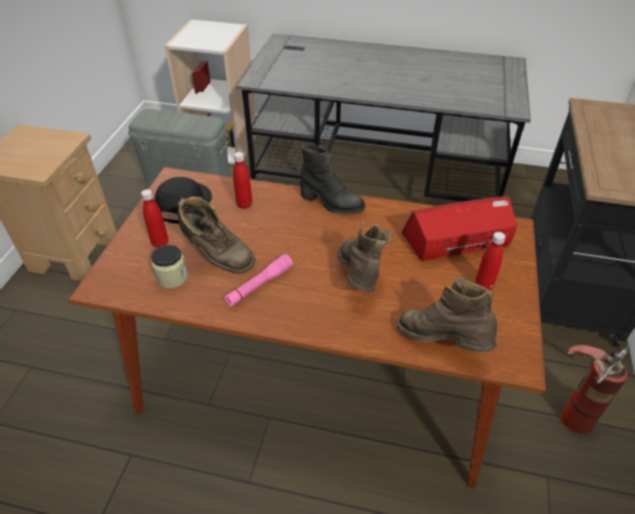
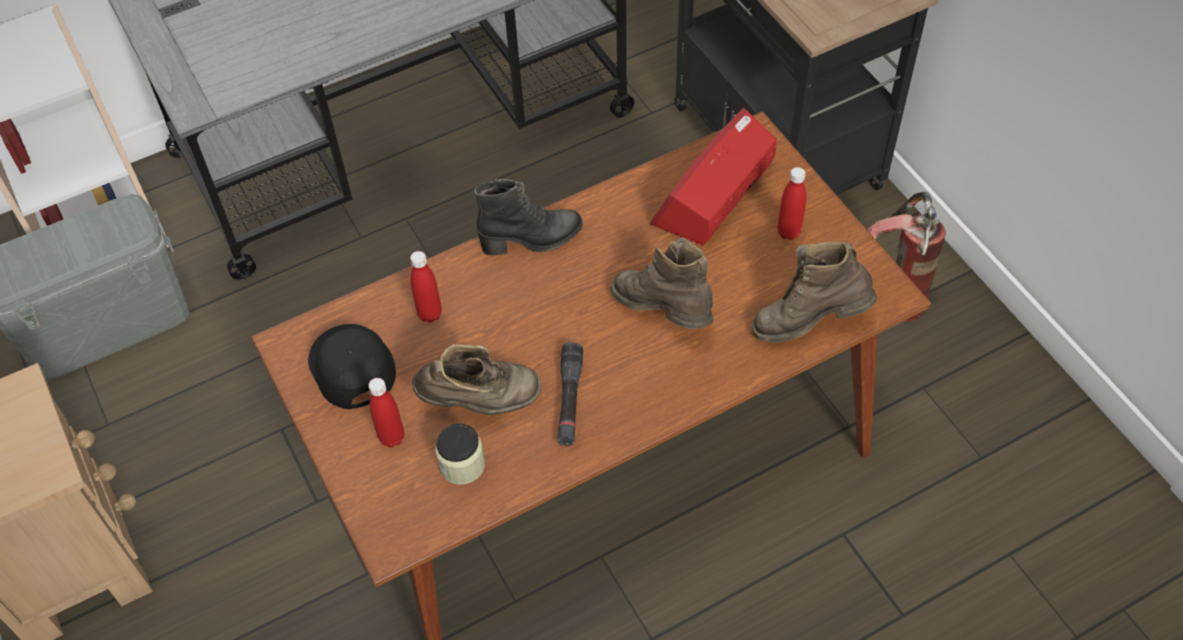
camera: 40 degrees left, 10 degrees up
(259, 285) = (569, 399): pink flashlight -> black flashlight

